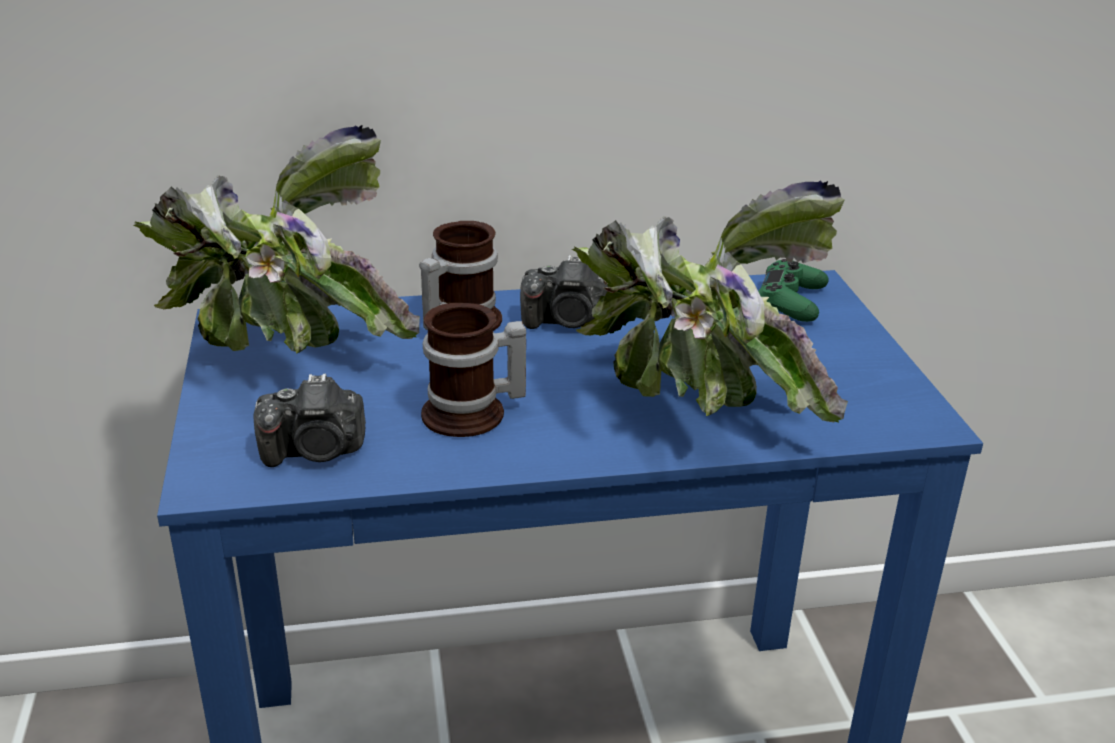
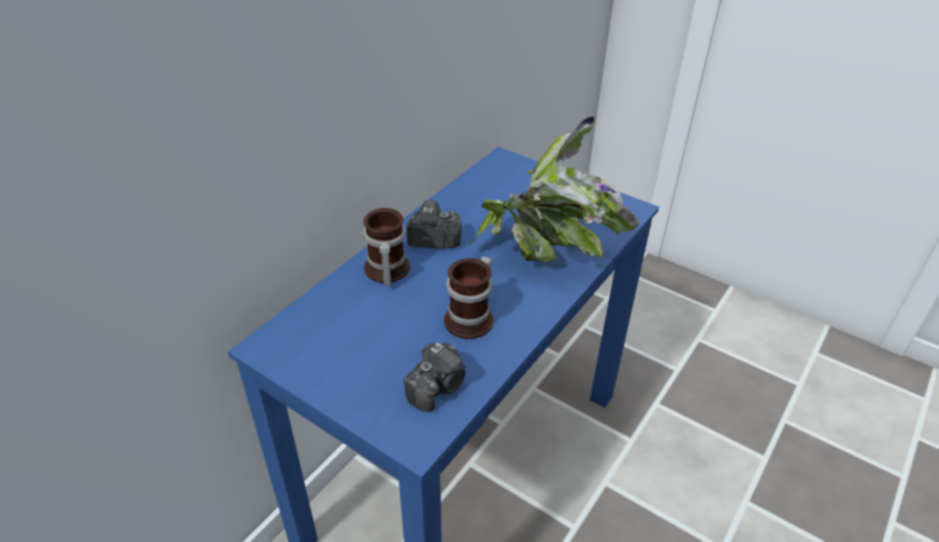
camera: 45 degrees left, 10 degrees up
(281, 353) = (327, 347): potted plant -> none
(566, 321) = (433, 240): camera -> camera turned 135 degrees counterclockwise
(790, 302) = (507, 174): green game controller -> none

